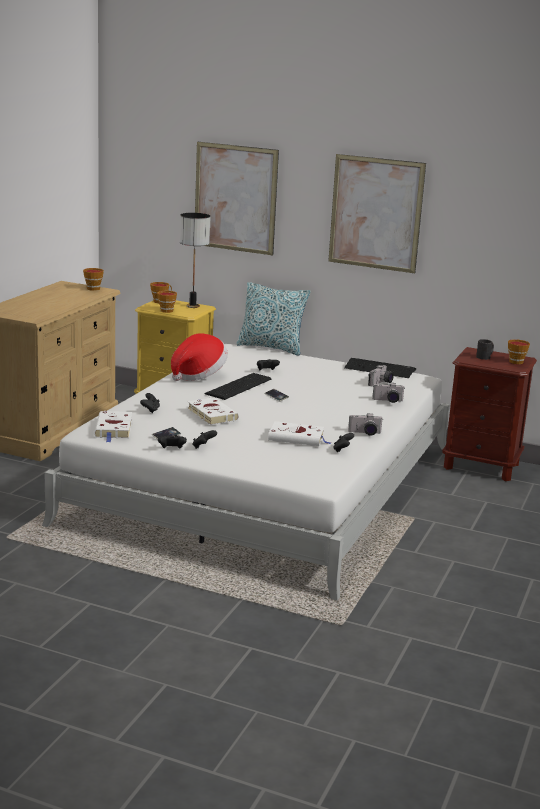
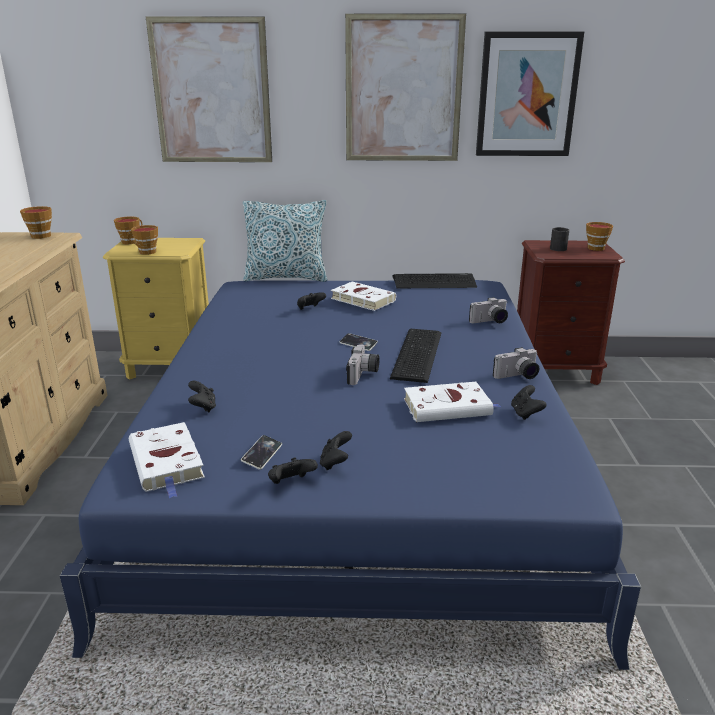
camera: 20 degrees left, 5 degrees up
(193, 306) = (176, 241): table lamp -> none
(198, 375) = (230, 332): hat -> none
(211, 414) = (299, 394): white book -> white book (361, 299)
(237, 386) = (295, 339): keyboard -> keyboard (415, 355)
(265, 484) = (357, 460): white bed -> blue bed
(381, 383) = (457, 299): camera -> camera (363, 375)
(472, 229) = (527, 95): none -> picture

